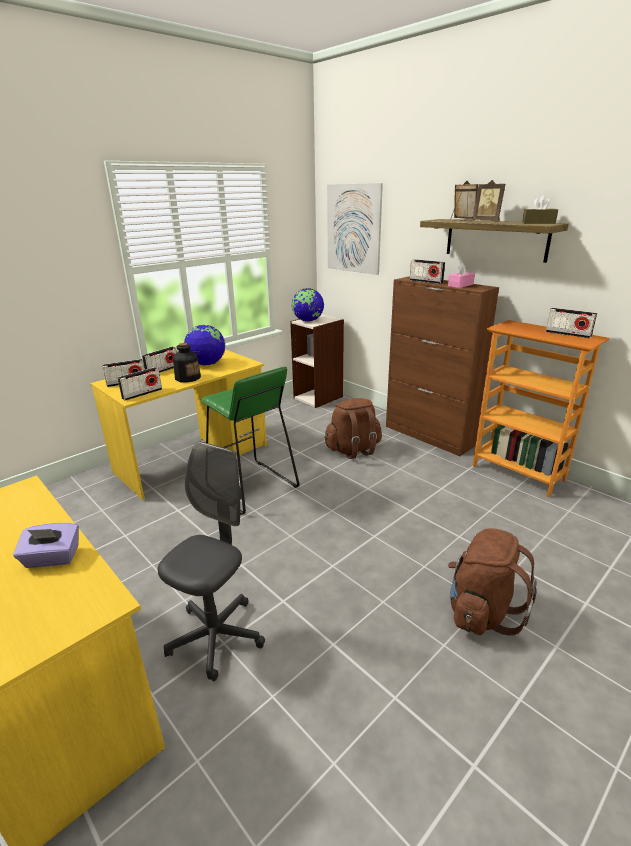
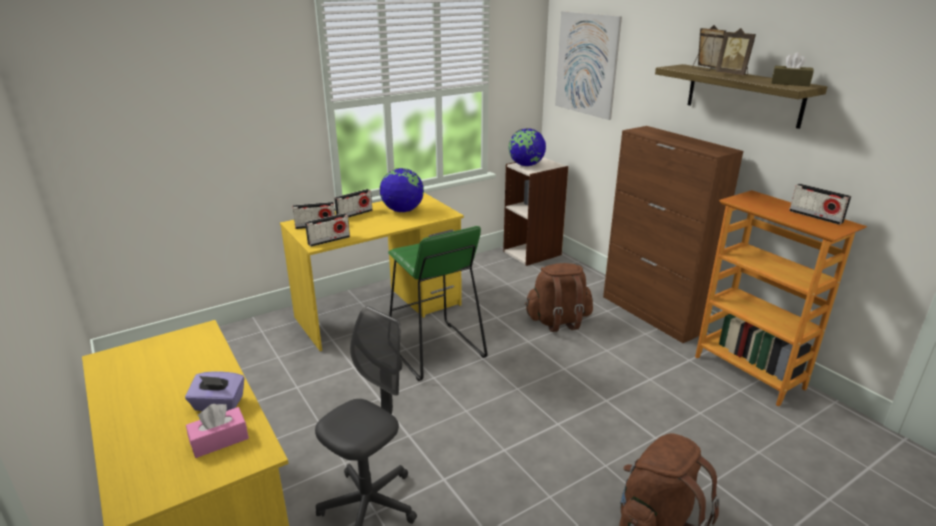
camera: 10 degrees right, 0 degrees up
(188, 378) = (379, 226): bottle -> none
(426, 281) = (658, 136): radio -> none
(460, 285) = (697, 145): pink tissue box -> pink tissue box (219, 440)

